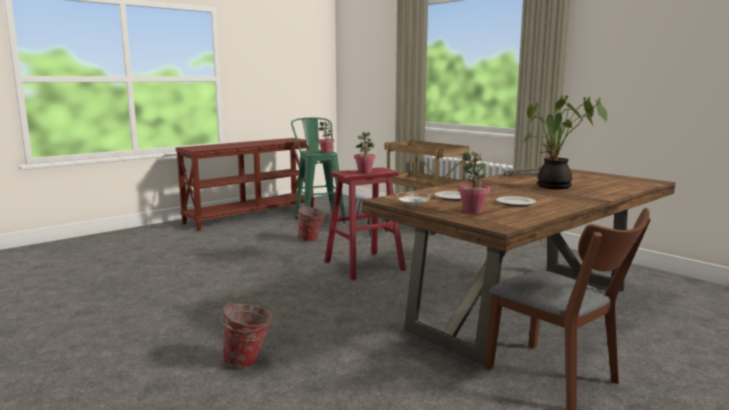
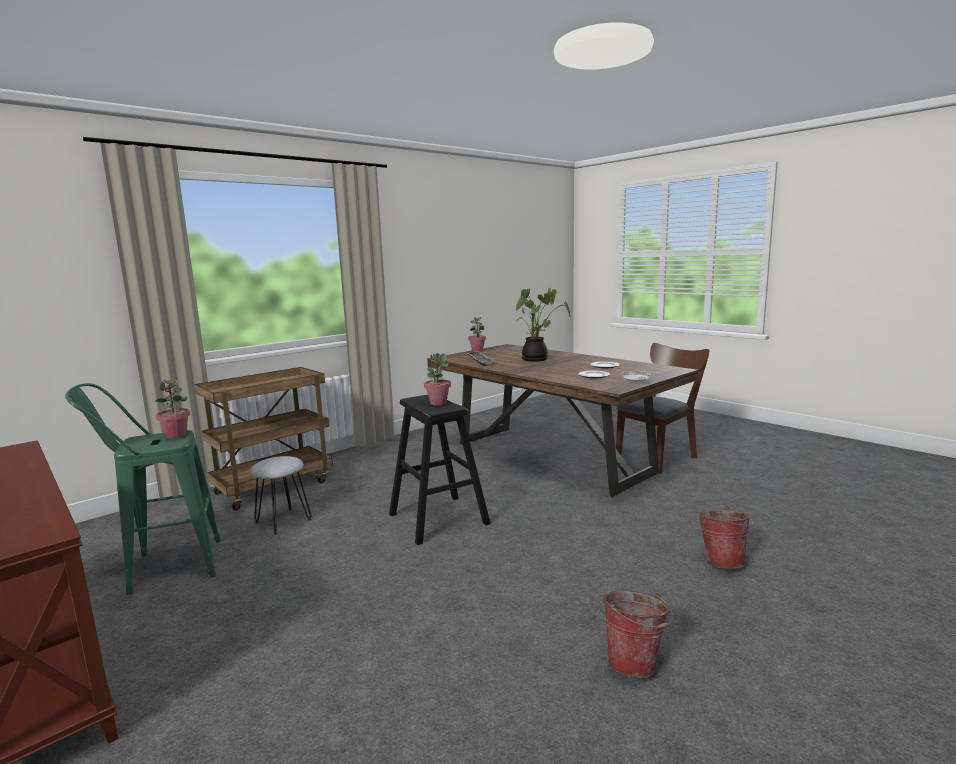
camera: 90 degrees left, 0 degrees up
(311, 240) = (302, 564): bucket -> bucket (635, 663)
(364, 265) = (438, 519): red stool -> black stool
(473, 211) = (640, 373): potted plant -> potted plant (477, 351)

